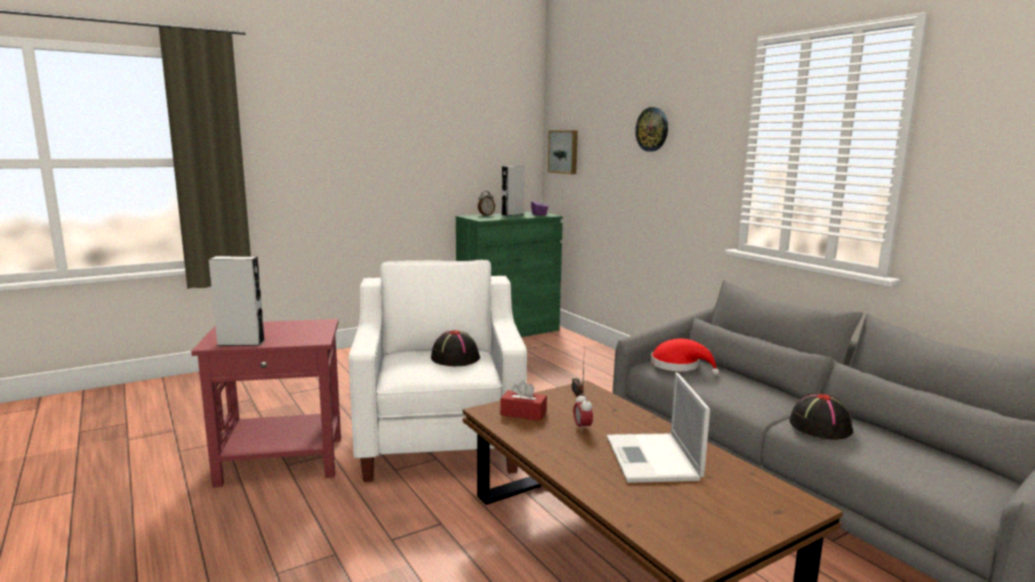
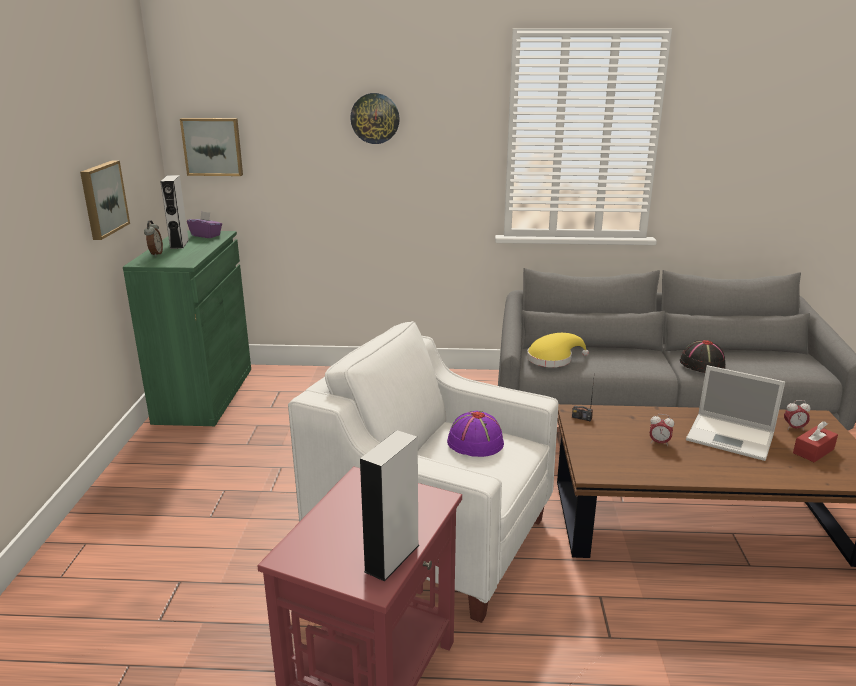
camera: 55 degrees left, 10 degrees up
(453, 169) = (102, 199): none -> picture
(454, 358) = (475, 442): black hat -> purple hat
(523, 413) = (611, 457): red tissue box -> red tissue box (813, 451)
(679, 366) = (553, 359): red hat -> yellow hat
(741, 492) = (794, 428): none -> alarm clock

